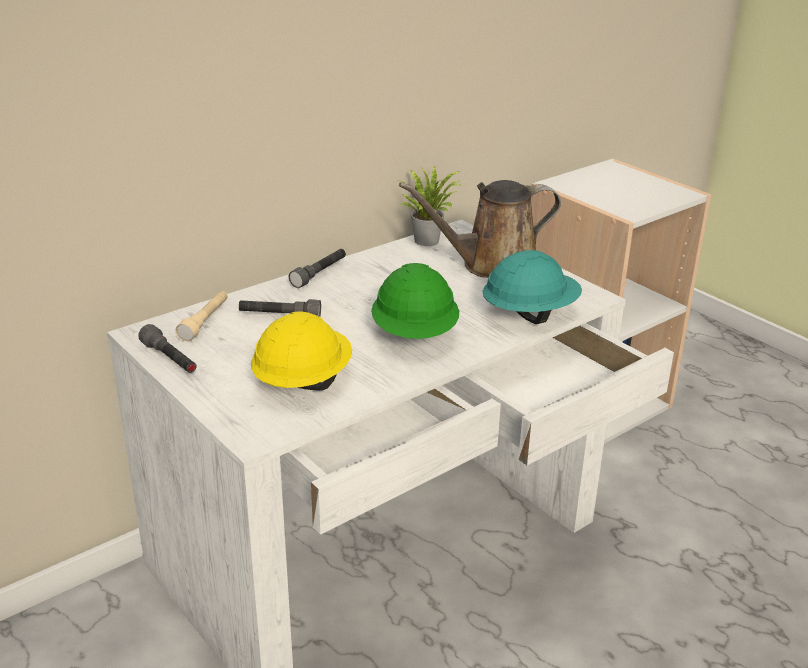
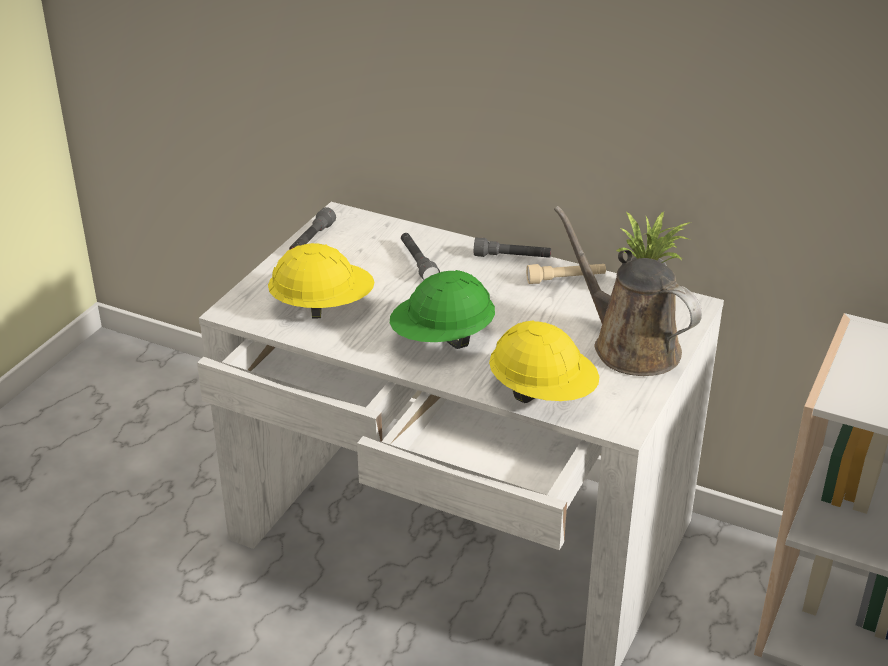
camera: 65 degrees right, 5 degrees up
(205, 322) = (379, 234): beige flashlight -> beige flashlight (566, 279)
(529, 314) = (542, 393): turquoise hard hat -> yellow hard hat

